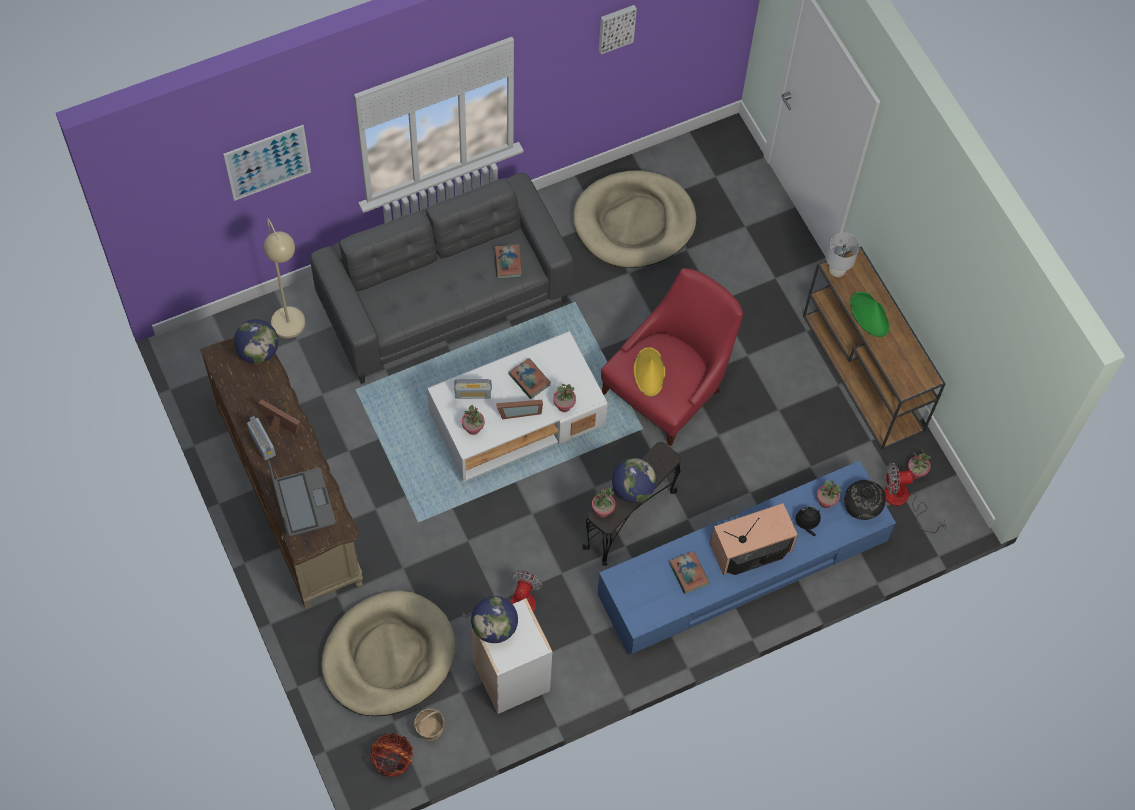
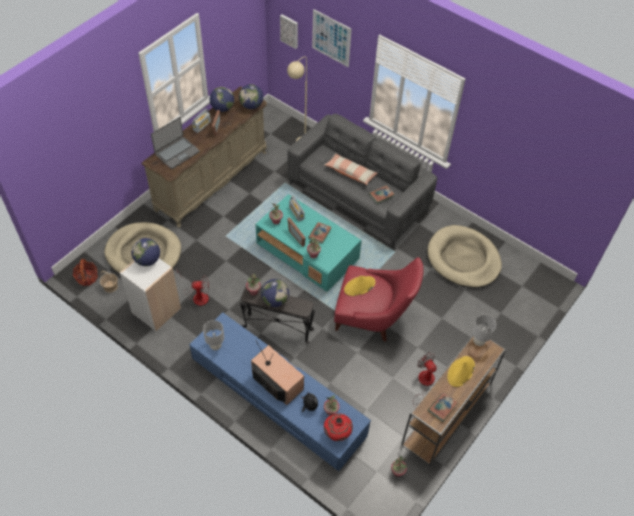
camera: 65 degrees right, 10 degrees down
(239, 396) = (222, 108): none -> globe
(439, 282) = (350, 173): none -> pillow
(517, 421) = (307, 254): white coffee table -> turquoise coffee table
(616, 27) = (521, 133): picture -> picture (289, 31)
(654, 605) = (215, 346): none -> grey table lamp
(688, 573) = (244, 356): book -> book (442, 407)
(860, 509) = (337, 433): black vase -> red vase
(869, 315) = (460, 372): green hat -> yellow hat
(903, 501) = (373, 472): fan -> fan (424, 383)

